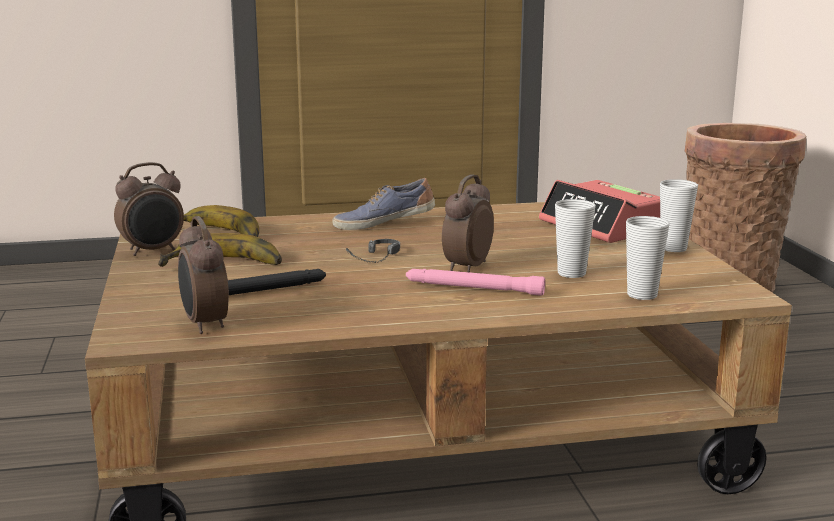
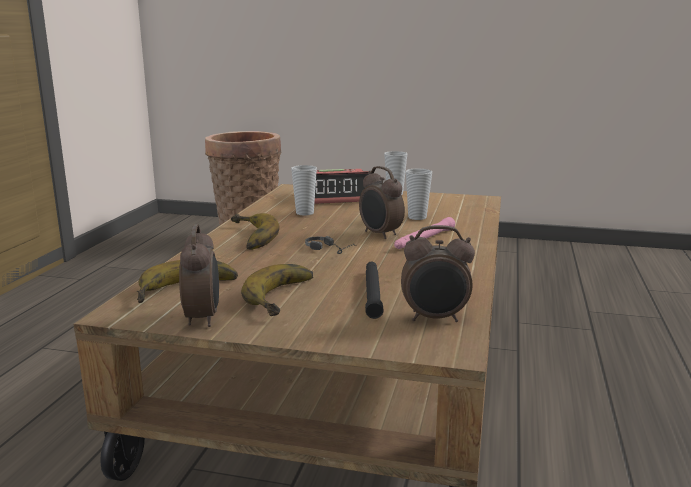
camera: 65 degrees left, 0 degrees up
(383, 223) = (247, 237): shoe -> banana
(642, 295) = (467, 213): cup -> cup (305, 213)

